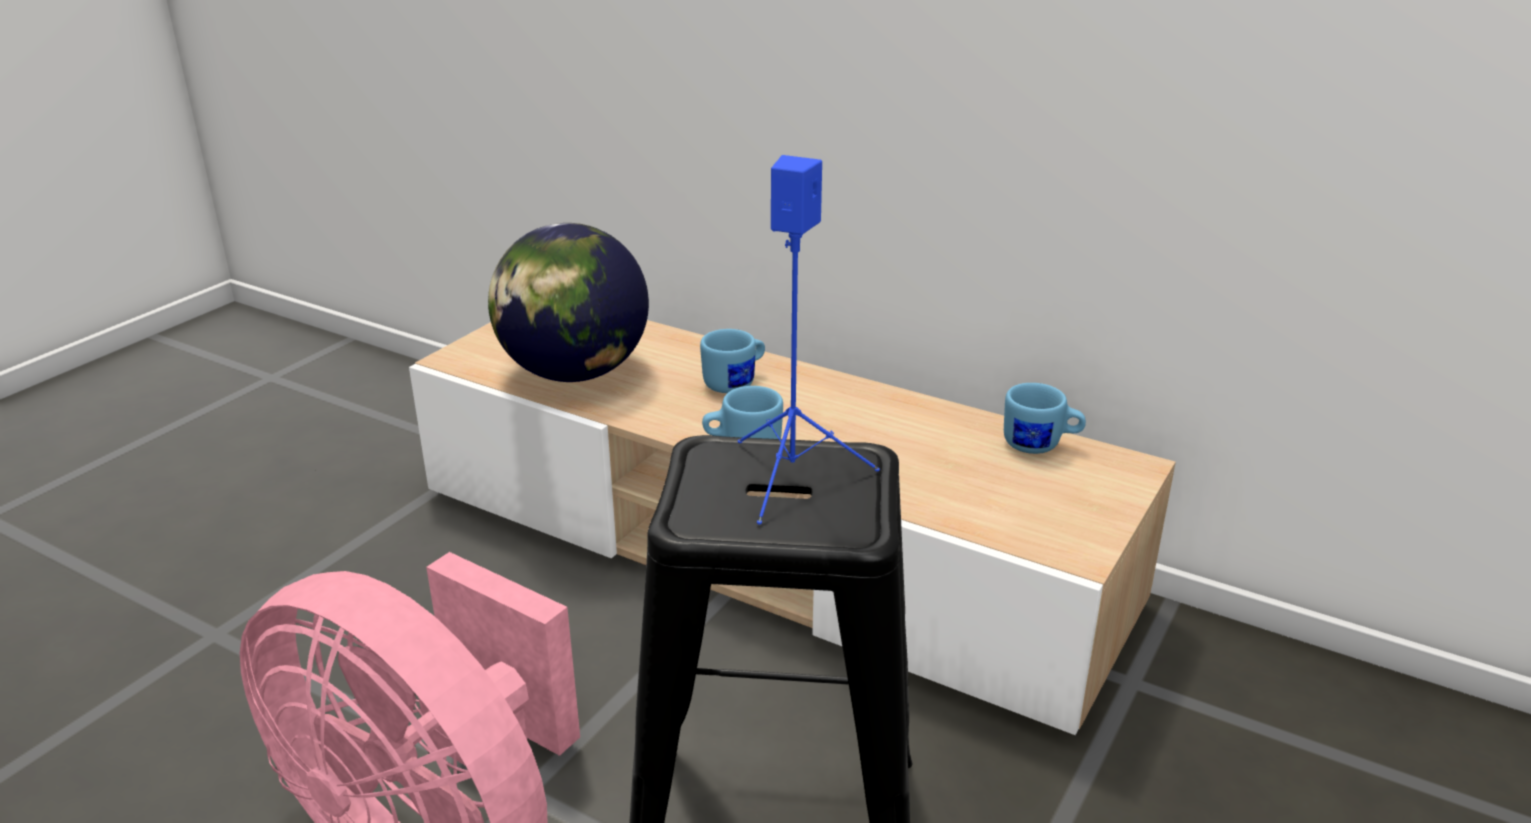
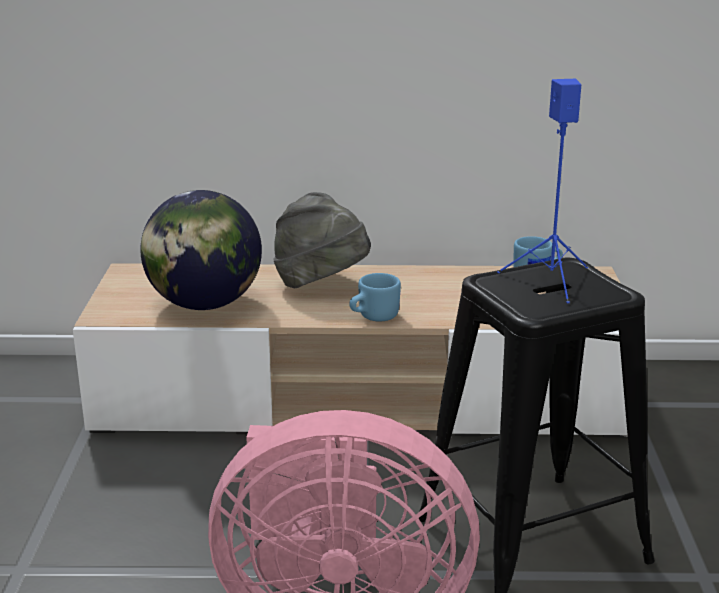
camera: 30 degrees left, 5 degrees down
(736, 383) = (321, 285): blue mug -> grey hat

